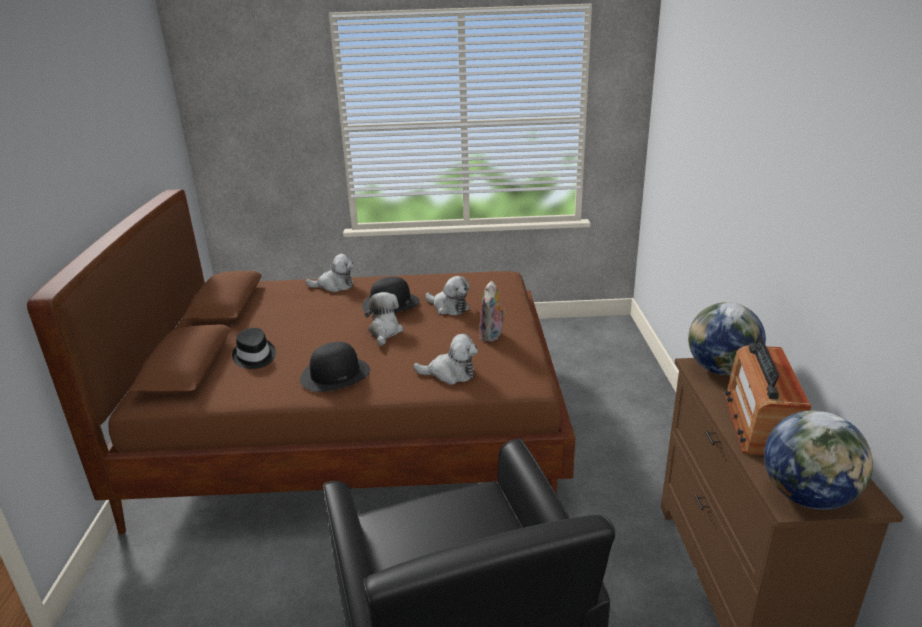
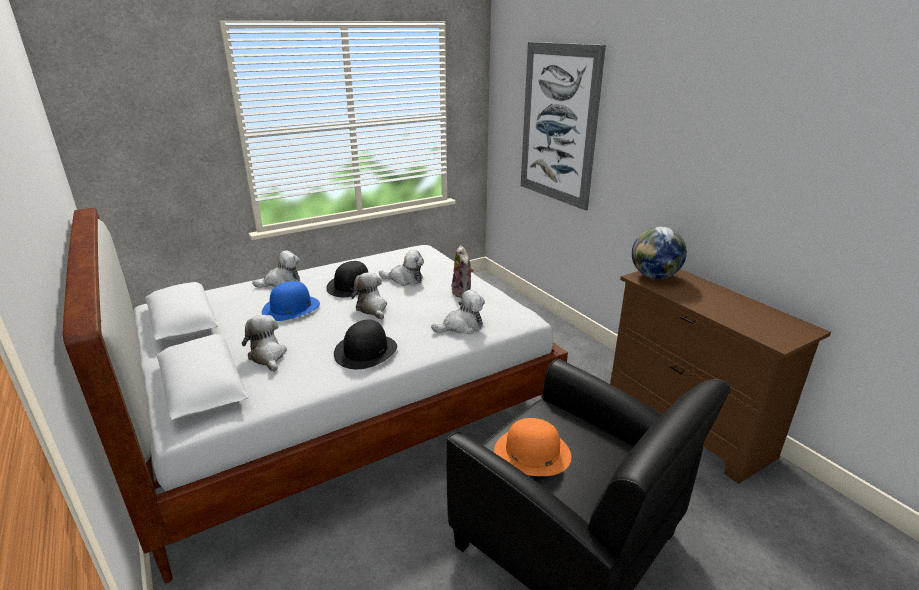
camera: 30 degrees left, 0 degrees up
(254, 356) = (267, 356): black hat -> plush toy
(316, 314) = (291, 308): none -> blue hat
(357, 429) = (341, 406): brown bed -> white bed
(421, 533) = (532, 452): none -> orange hat
(696, 143) = (558, 124): none -> picture
(759, 423) = (710, 302): radio -> none
(807, 496) = (781, 335): globe -> none

